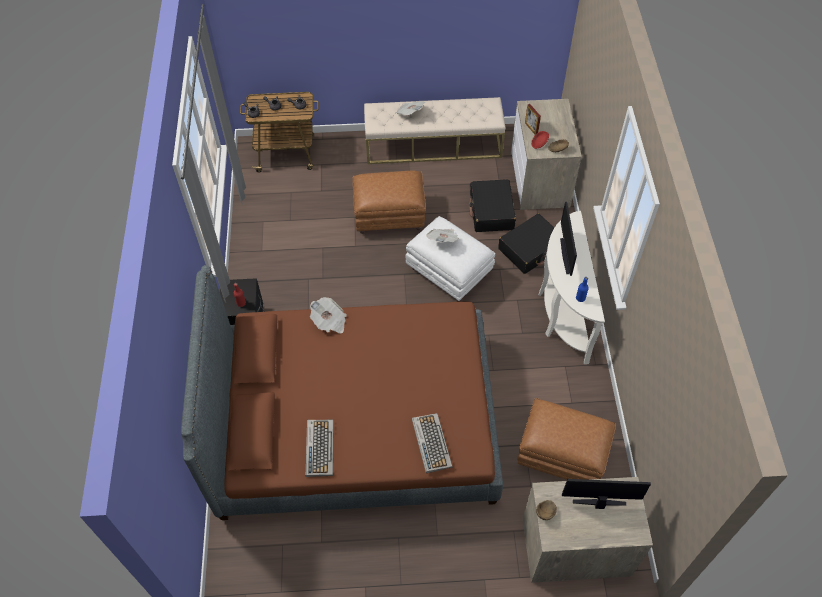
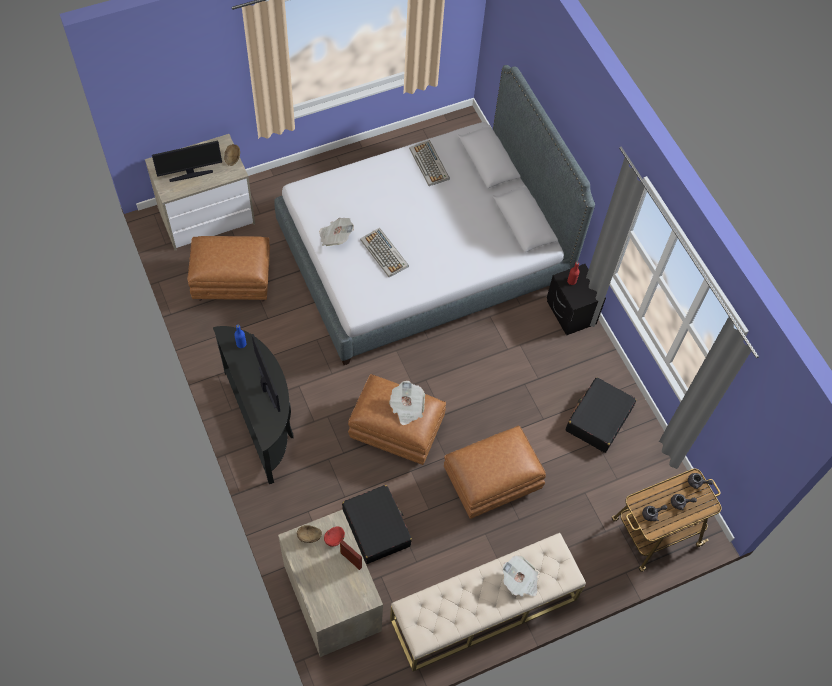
camera: 155 degrees right, 5 degrees up
(329, 321) = (474, 265): newspaper -> newspaper (335, 237)
(355, 424) = (423, 255): brown bed -> grey bed
(431, 442) = (340, 190): keyboard -> keyboard (385, 253)
(450, 273) = (395, 431): white ottoman -> brown ottoman
(531, 249) = (316, 489): black suitcase -> black suitcase (598, 419)
(561, 312) = (263, 421): white console table -> black console table

